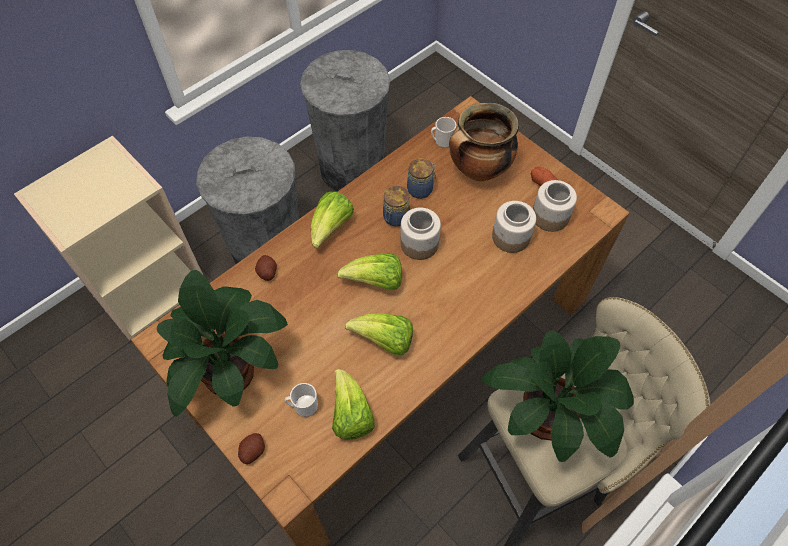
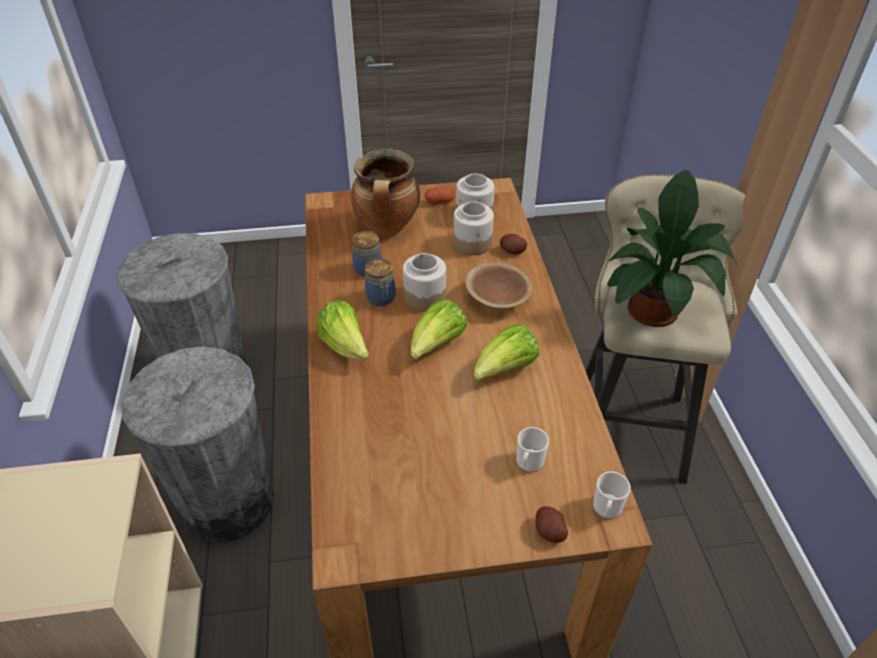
camera: 55 degrees left, 15 degrees down
(231, 368) = (436, 504): potted plant -> none
(267, 272) = (347, 419): potato -> potato (512, 251)
(351, 414) = (564, 431): lettuce -> none
(442, 141) = (332, 231): mug -> mug (606, 509)
(458, 292) = (497, 298): none -> brown bowl

